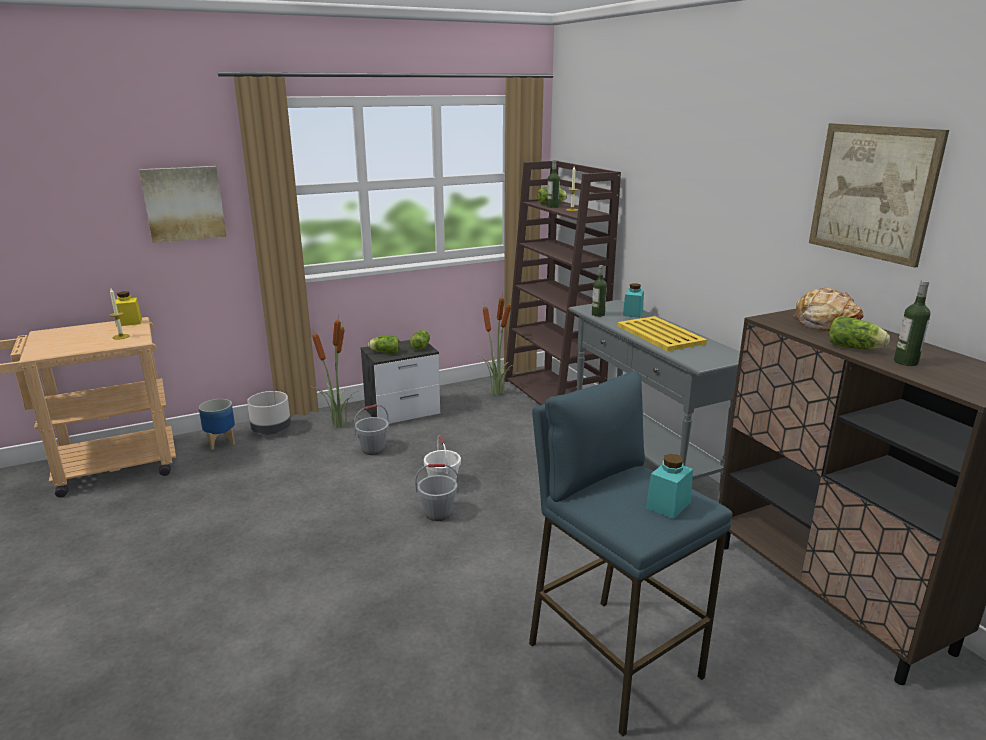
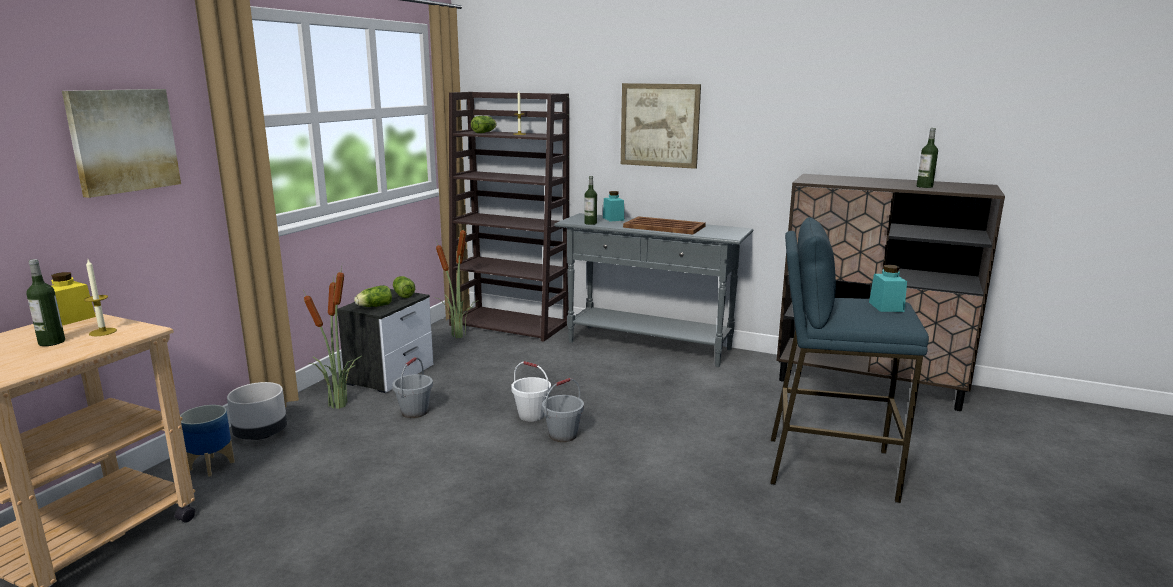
camera: 40 degrees left, 5 degrees down
(552, 207) = (495, 134): bottle -> bottle (52, 342)
(660, 335) = (665, 227): yellow tray -> brown tray
(824, 322) = (837, 178): bread -> none
(856, 348) = (887, 185): lettuce -> none
(873, 192) = (843, 81): picture -> picture (659, 125)

